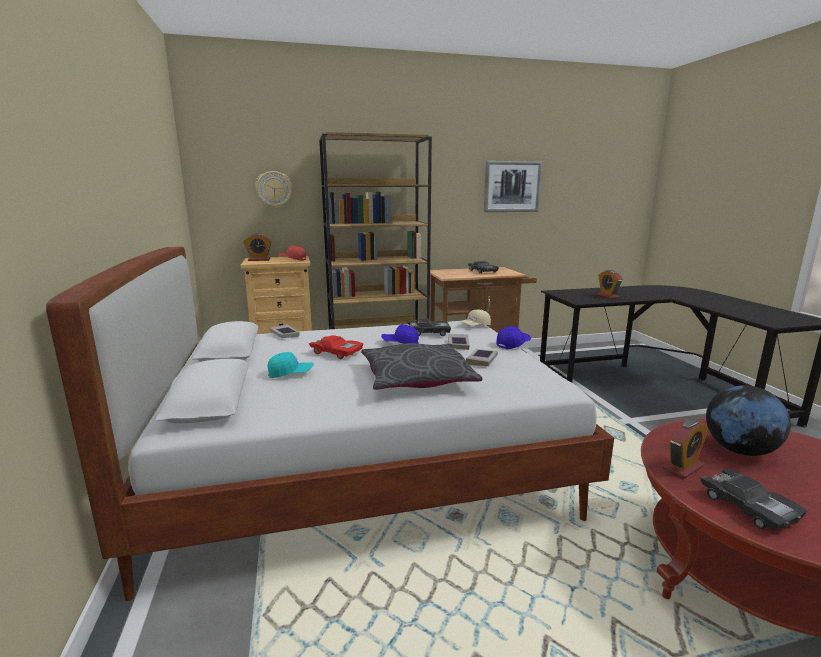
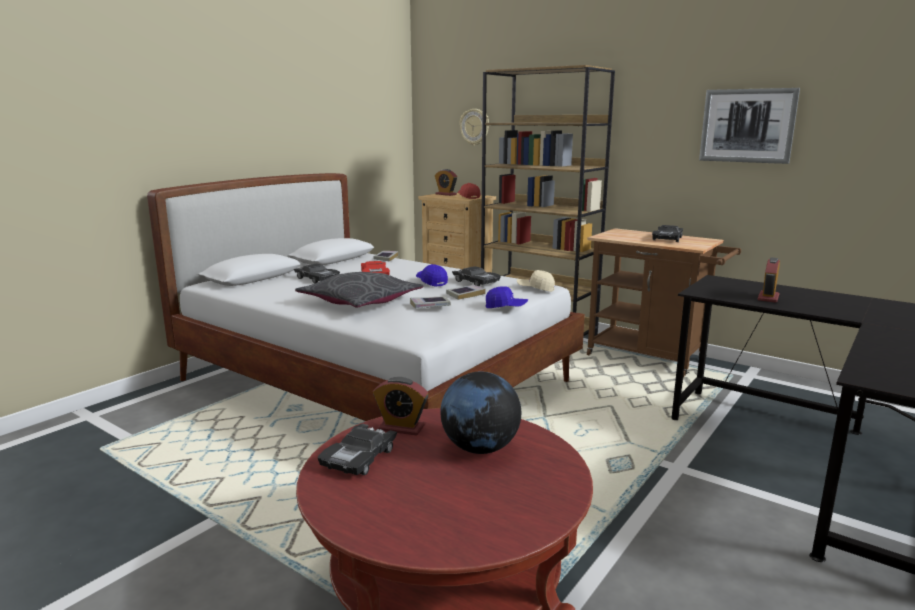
camera: 50 degrees right, 0 degrees up
(290, 374) = (317, 278): turquoise cap -> black toy car

